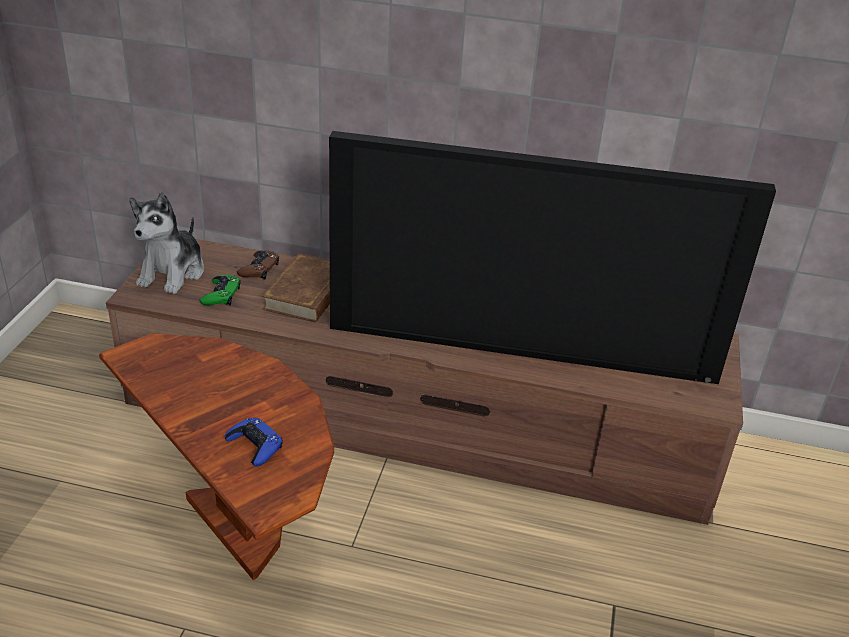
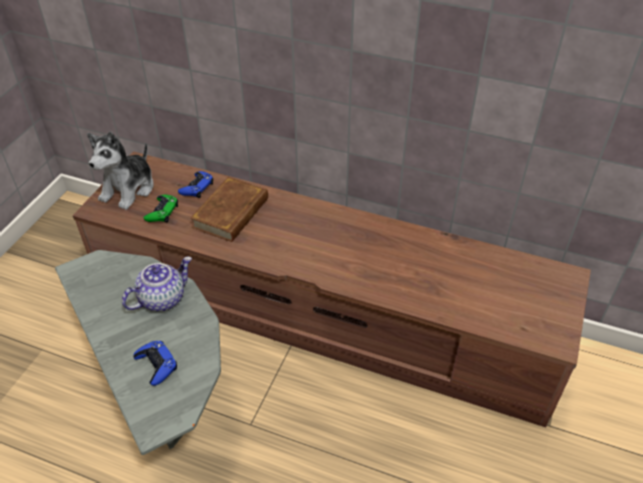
camera: 10 degrees right, 10 degrees up
(239, 527) = (166, 400): brown side table -> grey side table
(245, 379) = (162, 298): none -> teapot
(259, 269) = (197, 187): brown game controller -> blue game controller
(524, 342) = (400, 269): television -> none

